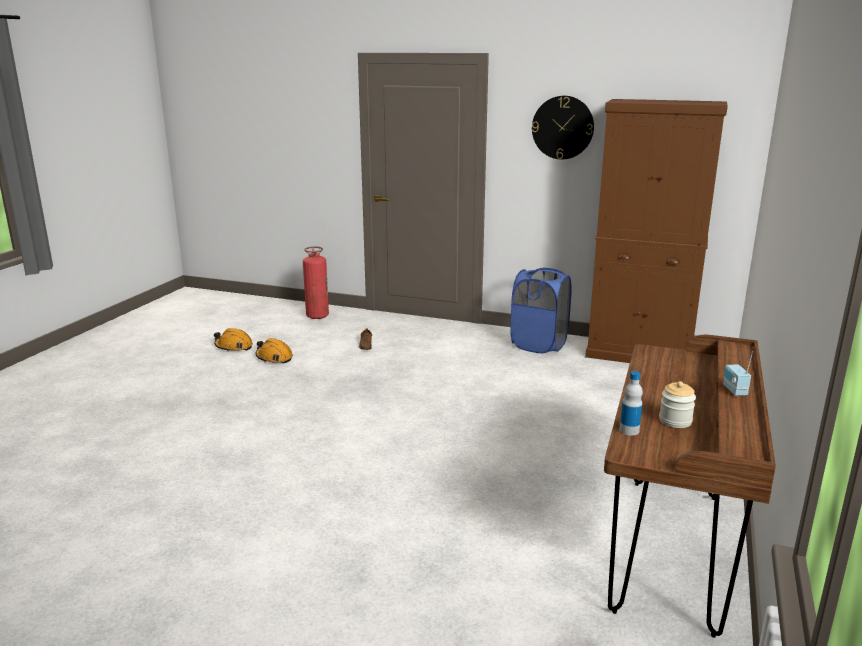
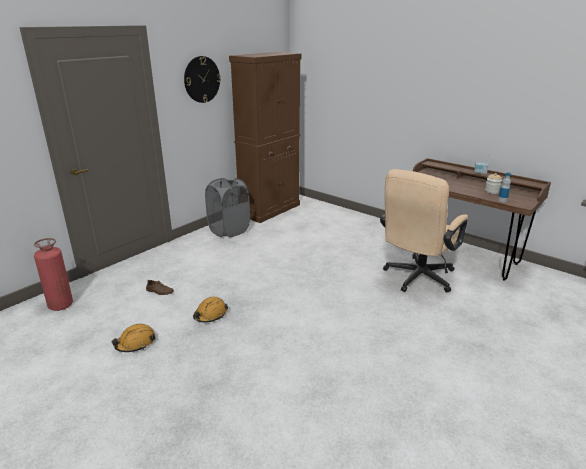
camera: 70 degrees left, 5 degrees up
(233, 347) = (77, 367): orange hard hat -> orange hard hat (210, 315)
(528, 503) = (416, 279): none -> beige office chair
(539, 344) = (229, 230): blue laundry basket -> grey laundry basket

